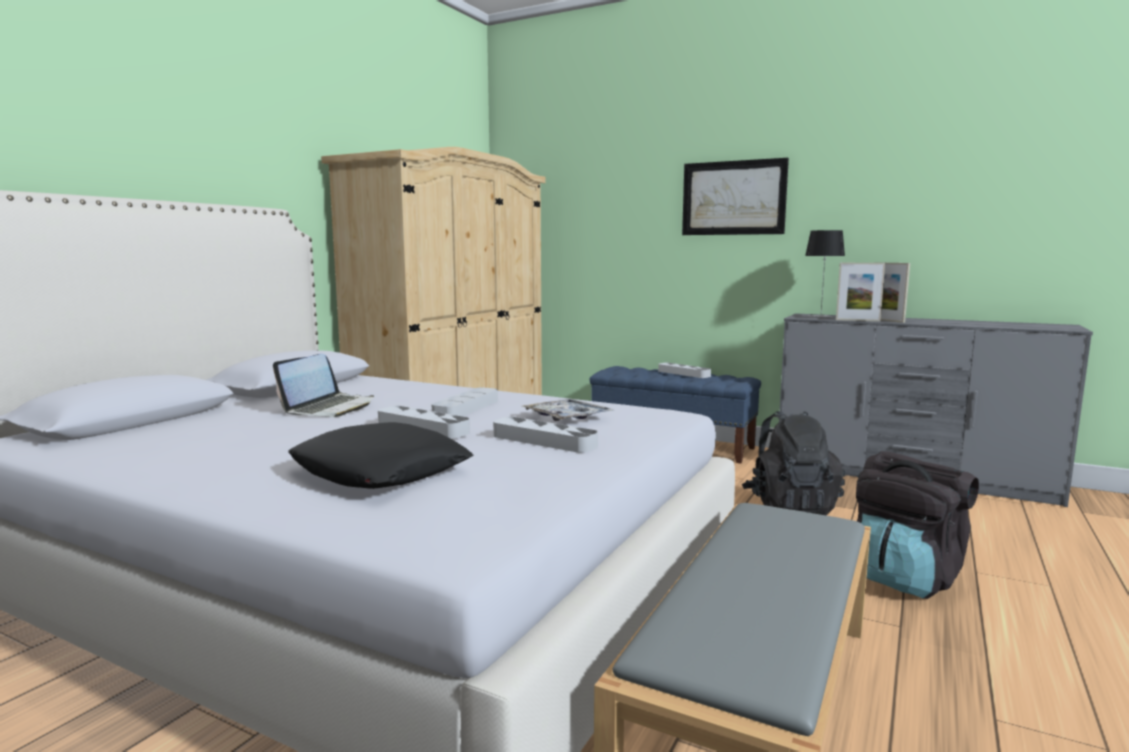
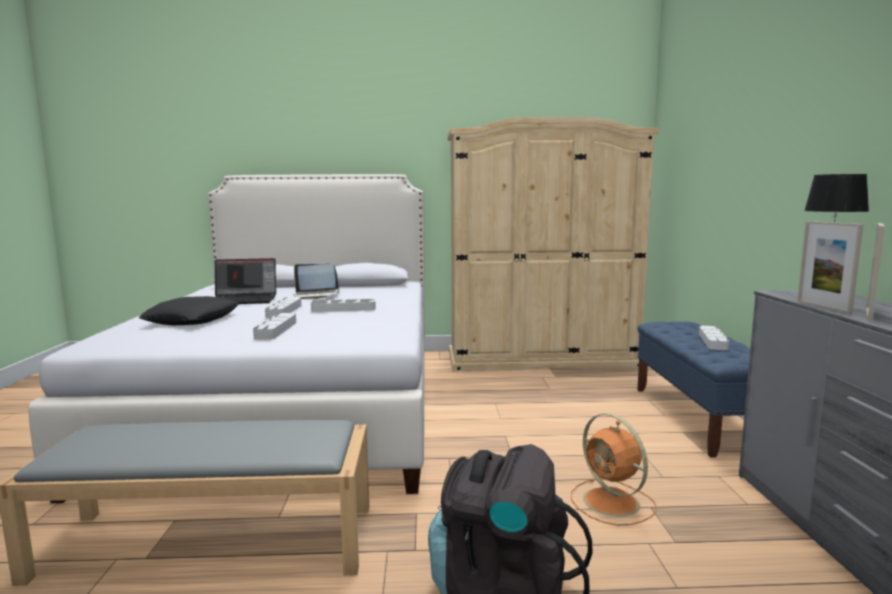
camera: 60 degrees right, 0 degrees up
(265, 437) = (244, 300): none -> laptop
(567, 418) = (342, 325): tray -> none
(733, 198) = (797, 134): picture -> none
(790, 508) = (613, 503): black backpack -> orange fan

